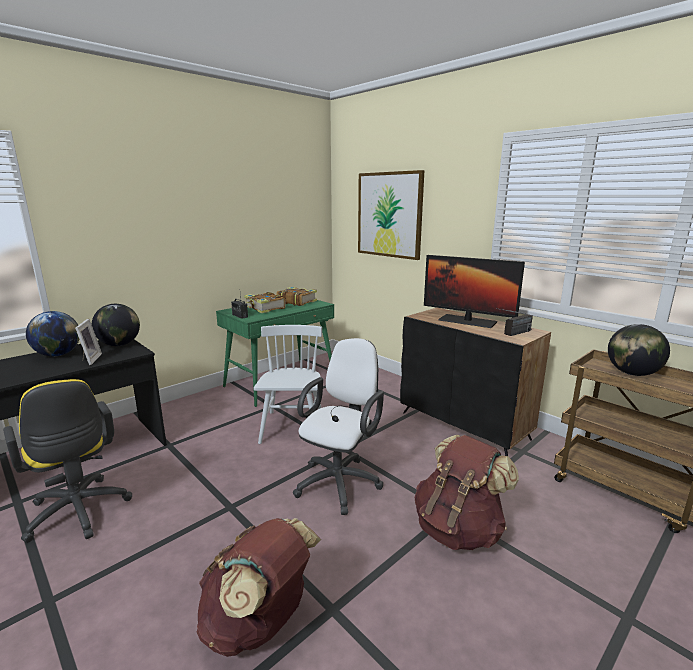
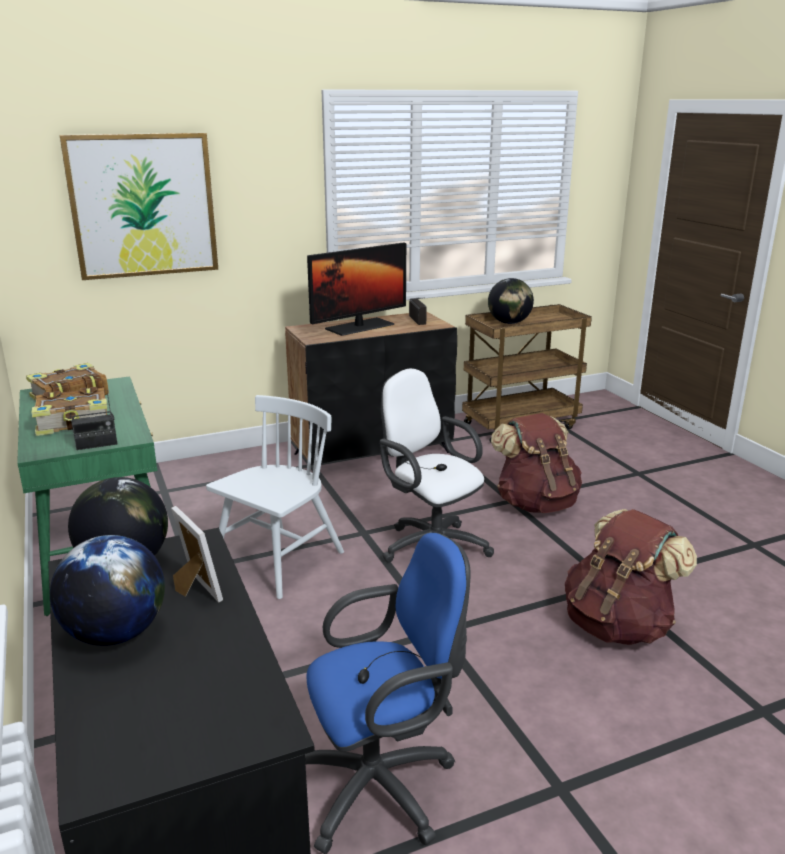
camera: 70 degrees left, 5 degrees up
(79, 514) = (383, 785): yellow office chair -> blue office chair
(89, 359) = (194, 590): picture frame -> picture frame turned 45 degrees clockwise
(293, 427) = (278, 561): white chair -> white chair turned 105 degrees clockwise

